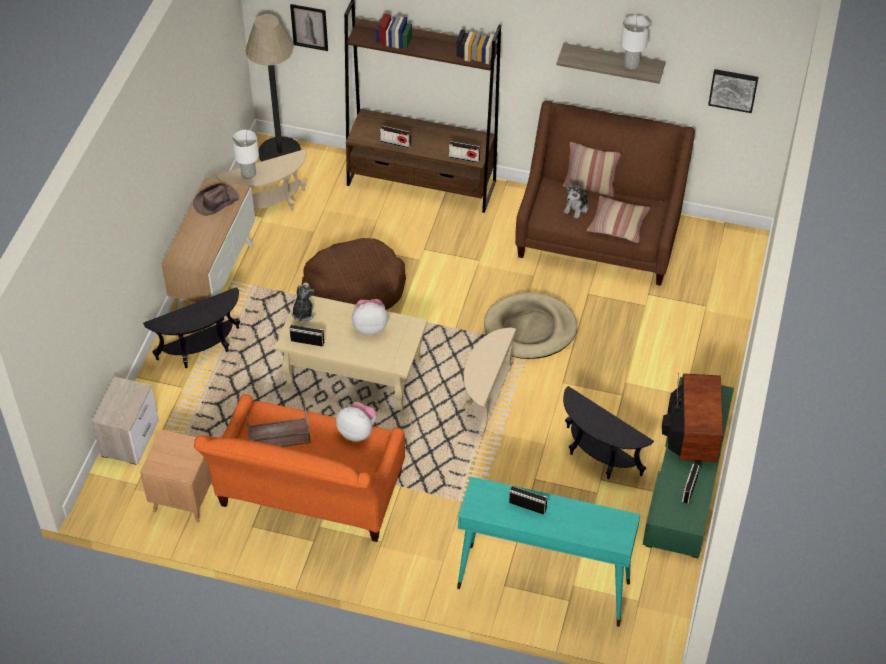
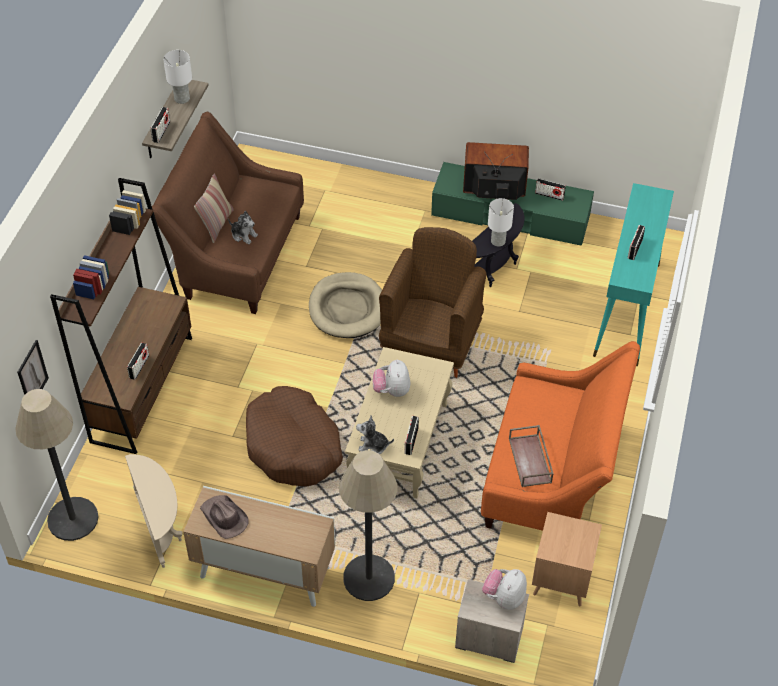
camera: 90 degrees left, 0 degrees up
(202, 350) = (369, 578): black side table -> floor lamp
(249, 174) = (158, 506): white table lamp -> white table lamp (498, 241)
(357, 431) = (522, 399): plush toy -> plush toy (504, 597)
(464, 158) = (170, 311): radio -> radio (161, 132)
(485, 399) = (431, 342): beige side table -> brown armchair
(618, 224) = (268, 208): pillow -> none
(733, 89) = (205, 51): picture -> none

